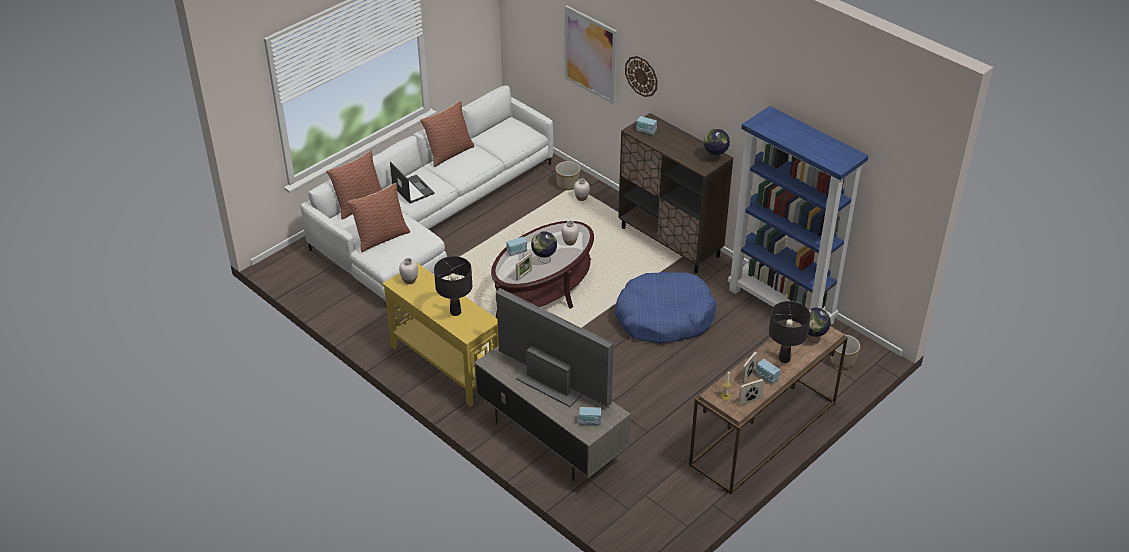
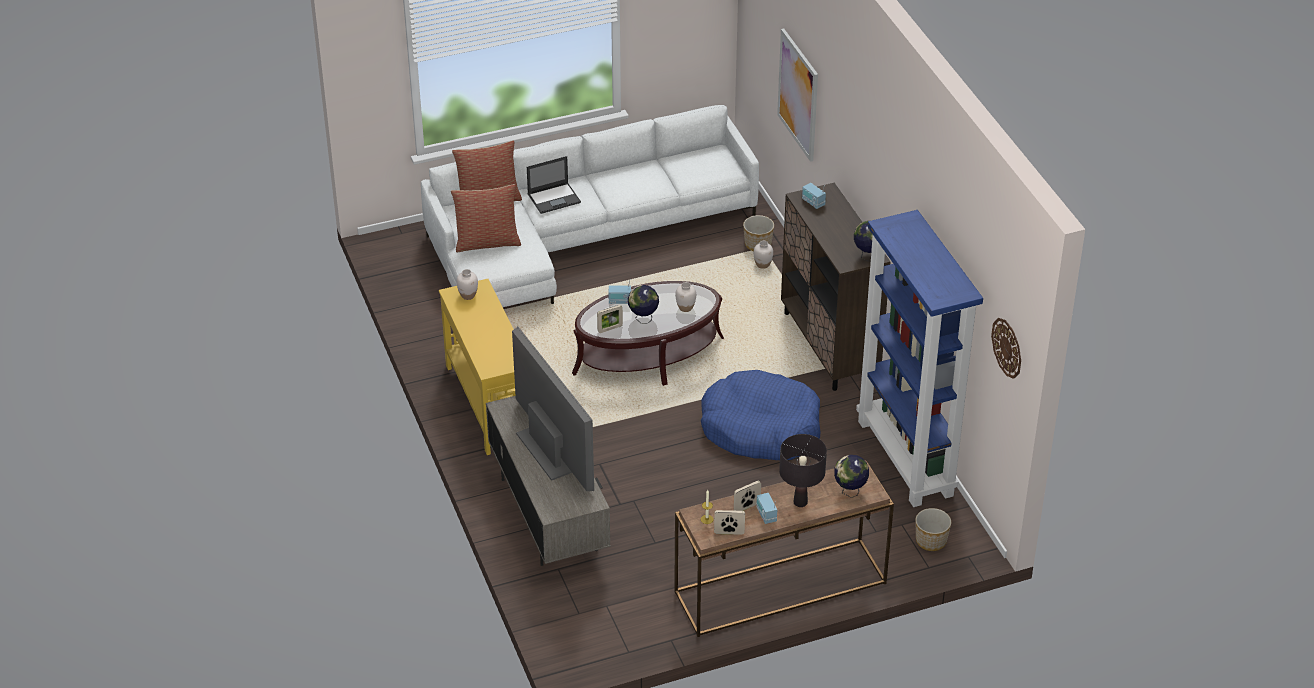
camera: 25 degrees right, 0 degrees up
(412, 189) = (554, 198): laptop -> laptop turned 75 degrees clockwise
(449, 153) = (622, 168): pillow -> none
(455, 312) = (492, 343): black table lamp -> none
(590, 422) = (561, 502): radio -> none
(641, 76) = (832, 135): wall clock -> wall clock (1007, 347)

